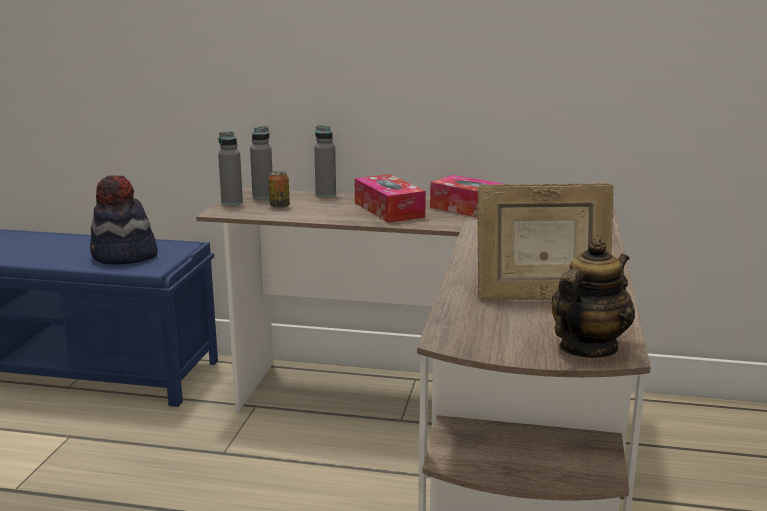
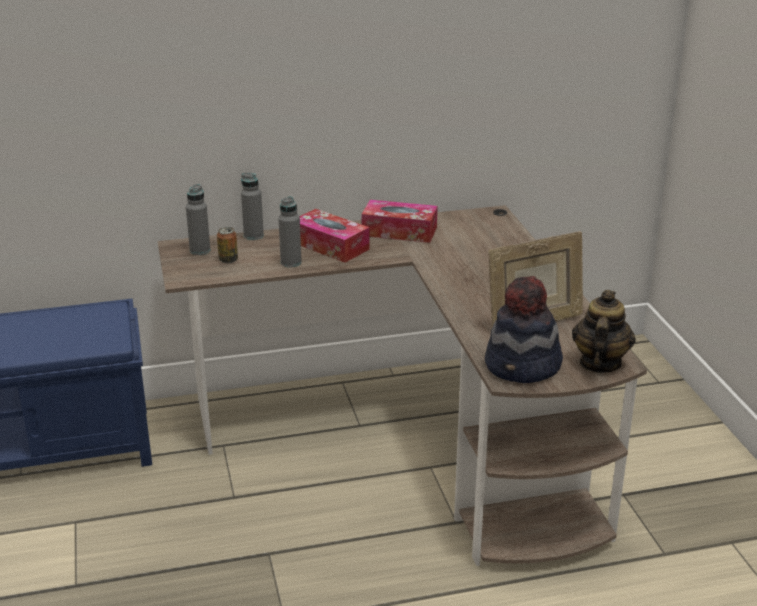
camera: 25 degrees left, 10 degrees up
(124, 256) = (68, 335): hat -> hat (523, 366)
(232, 203) = (178, 264): grey bottle -> grey bottle (291, 262)

